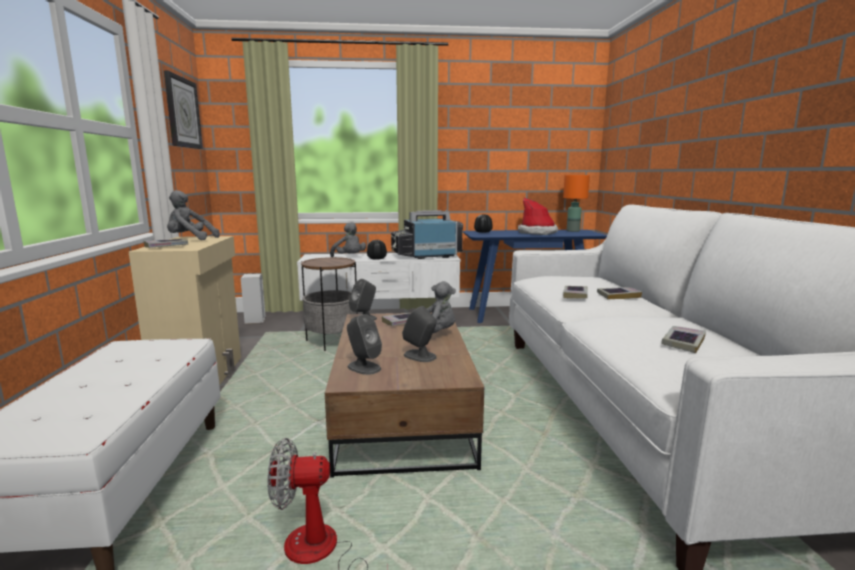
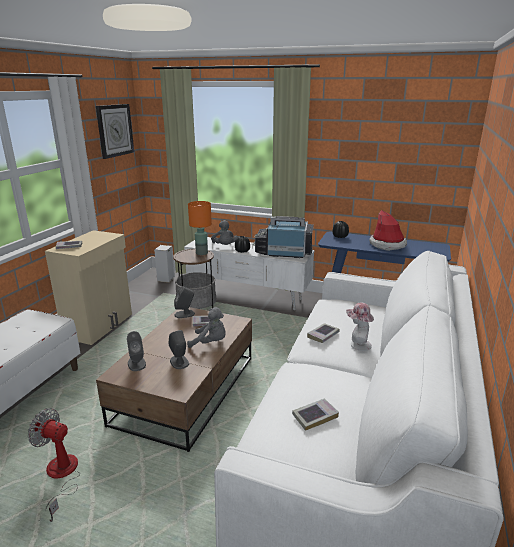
camera: 25 degrees right, 10 degrees up
(190, 239) = (93, 237): grey plush toy -> none
(572, 231) = (427, 246): orange table lamp -> orange table lamp (201, 253)
(618, 296) = (357, 344): book -> hat

